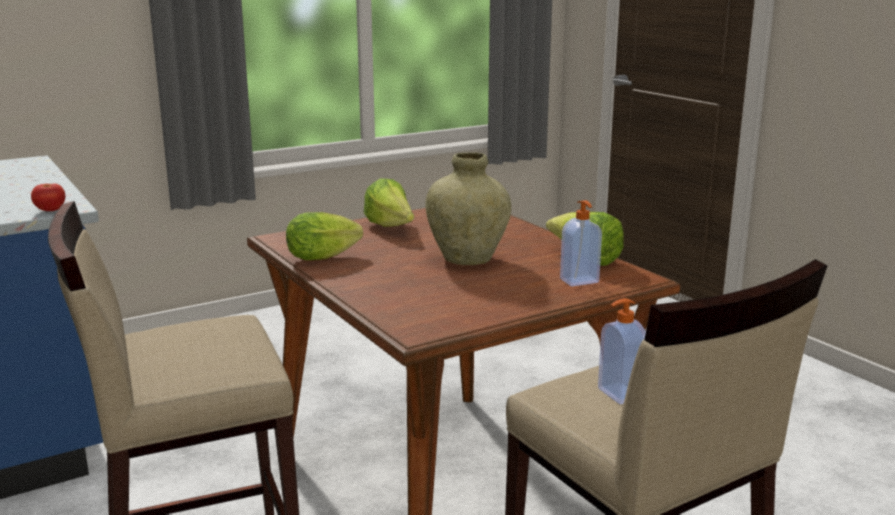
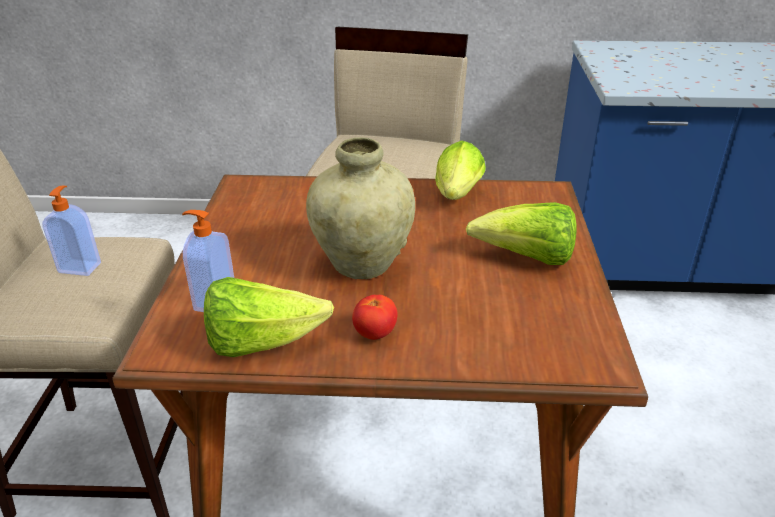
camera: 125 degrees right, 15 degrees up
(50, 211) = (616, 82): tomato -> tomato (375, 333)

